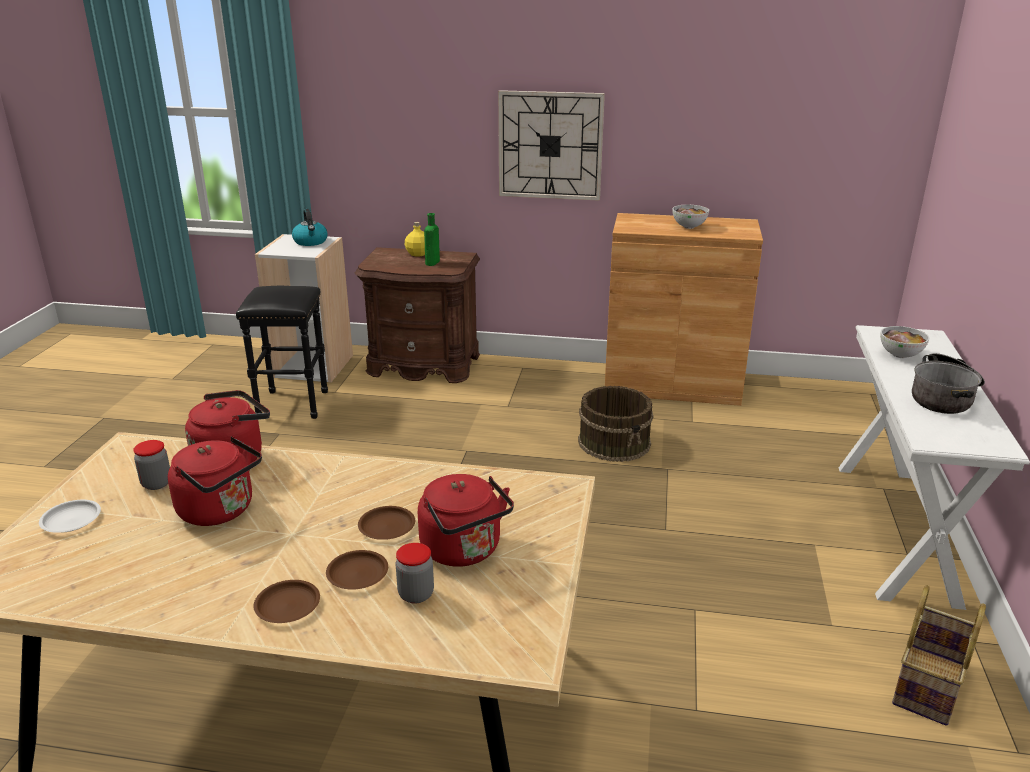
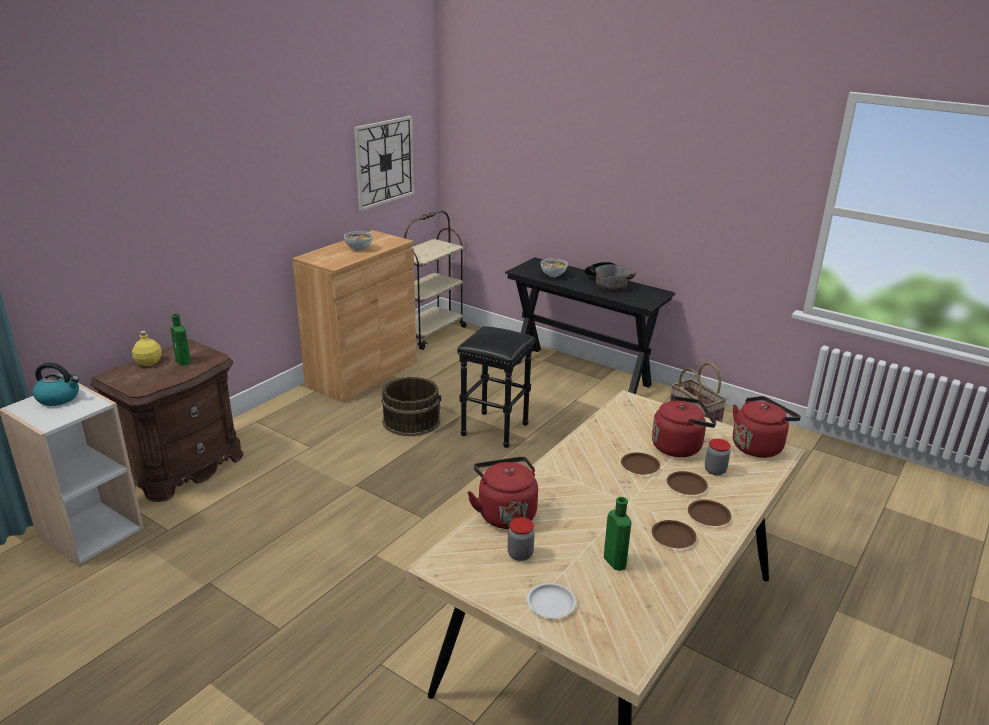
camera: 65 degrees left, 0 degrees up
(159, 545) = (613, 560): none -> green bottle
(220, 511) = (582, 528): red kettle -> red kettle (758, 446)
(223, 582) = (673, 537): none -> brown plate
(294, 405) = (161, 562): black stool -> black stool (496, 429)
(550, 145) = (232, 218): wall clock -> wall clock (384, 162)
(818, 392) = (429, 334): none -> beige cart
(894, 530) = (580, 374): white console table -> black console table

